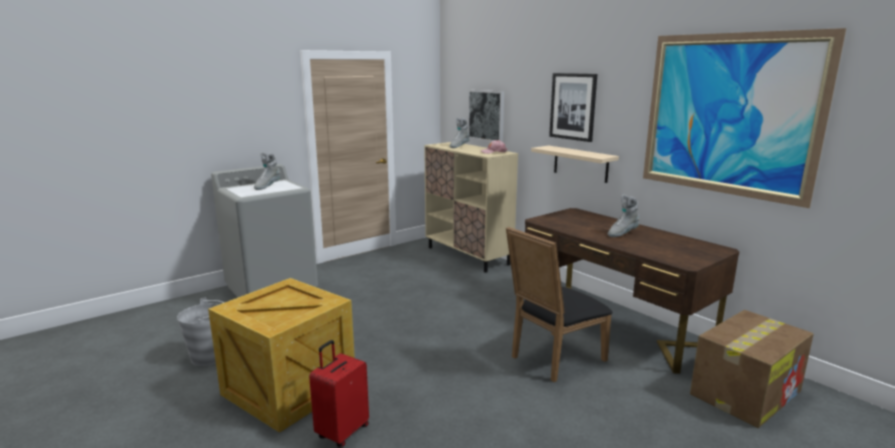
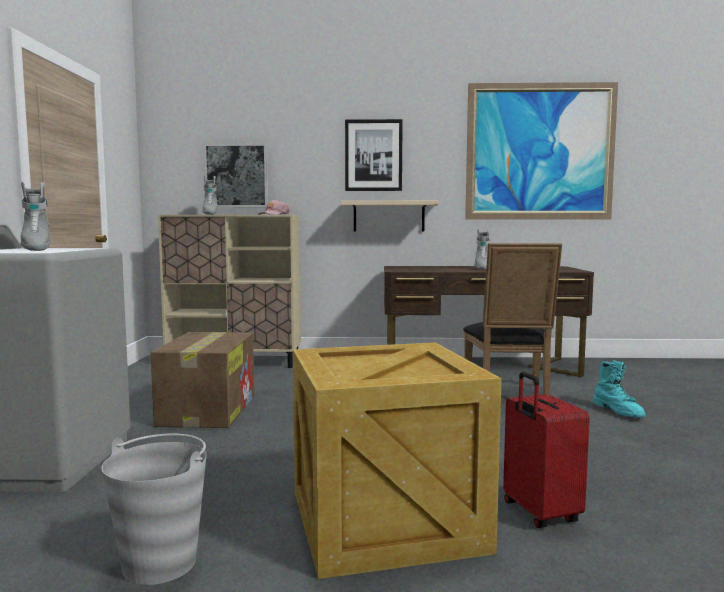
camera: 50 degrees left, 10 degrees down
(594, 415) = (618, 411): none -> turquoise boot
(746, 392) = (628, 372): cardboard box -> cardboard box (208, 410)

